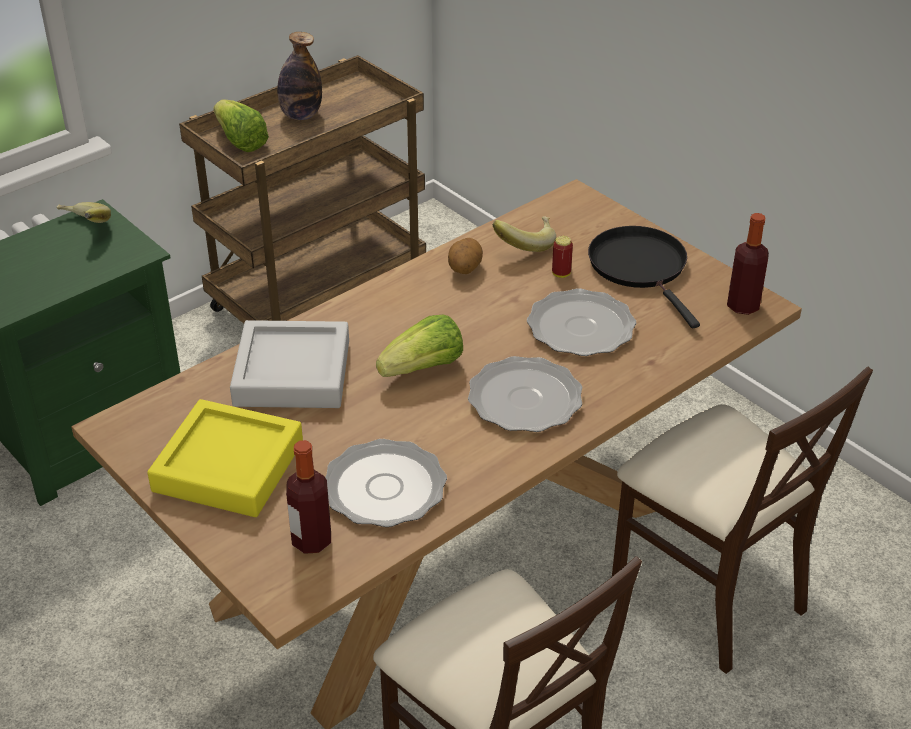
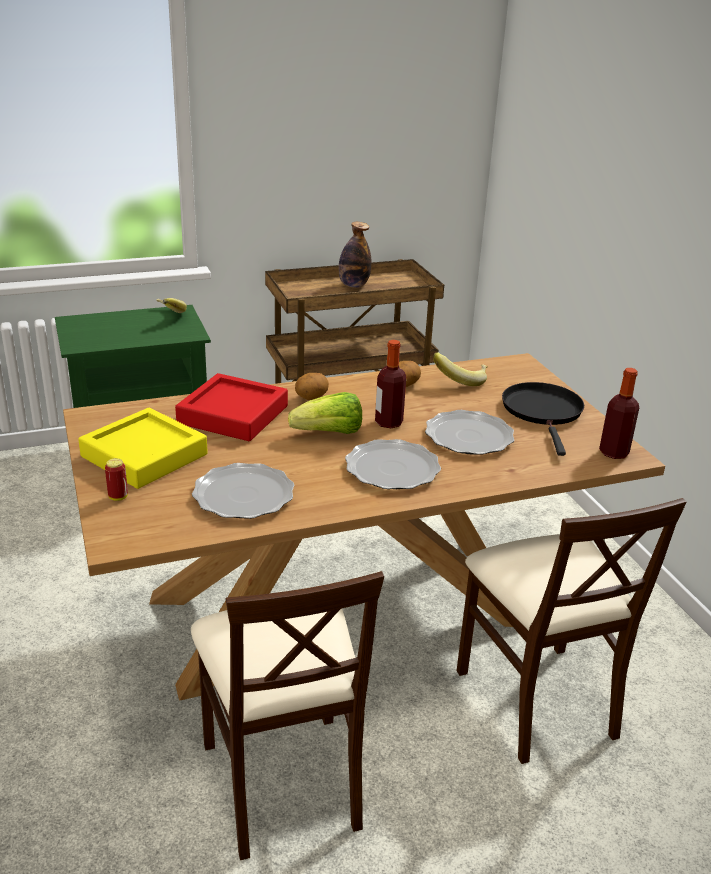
camera: 20 degrees right, 10 degrees down
(240, 141) = (302, 290): lettuce -> none
(292, 373) = (233, 415): grey tray -> red tray
(311, 540) = (164, 513): bottle -> bottle (388, 422)
(368, 320) = (311, 398): none -> potato
(561, 274) = (476, 403): can -> can (118, 497)

